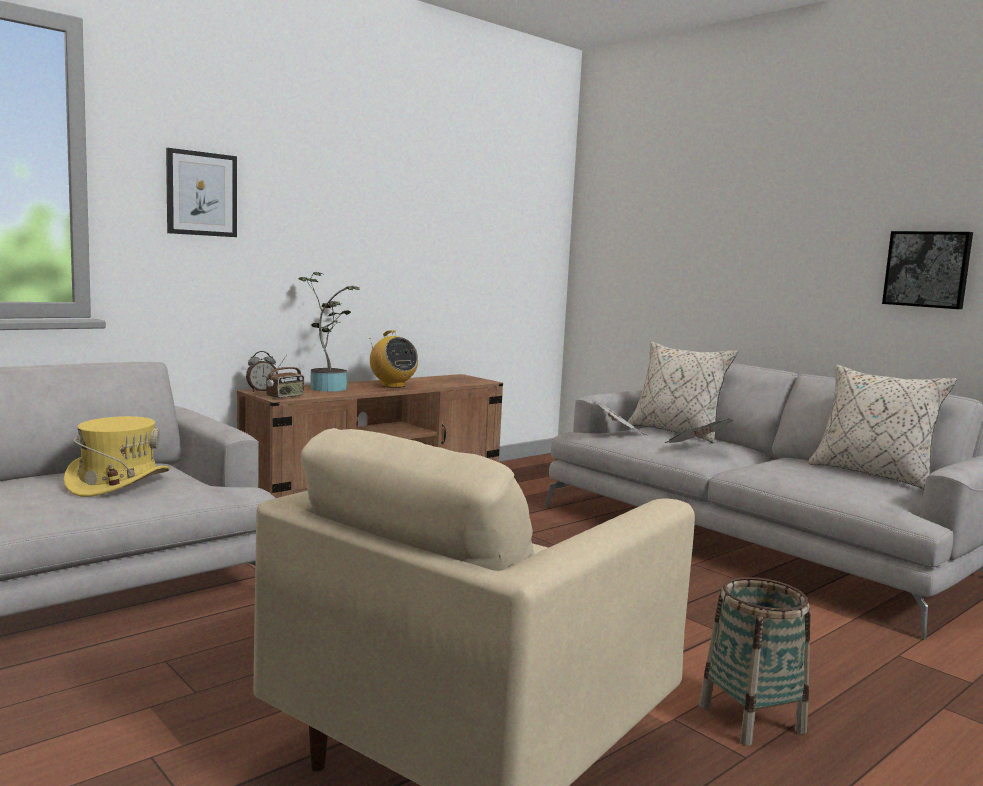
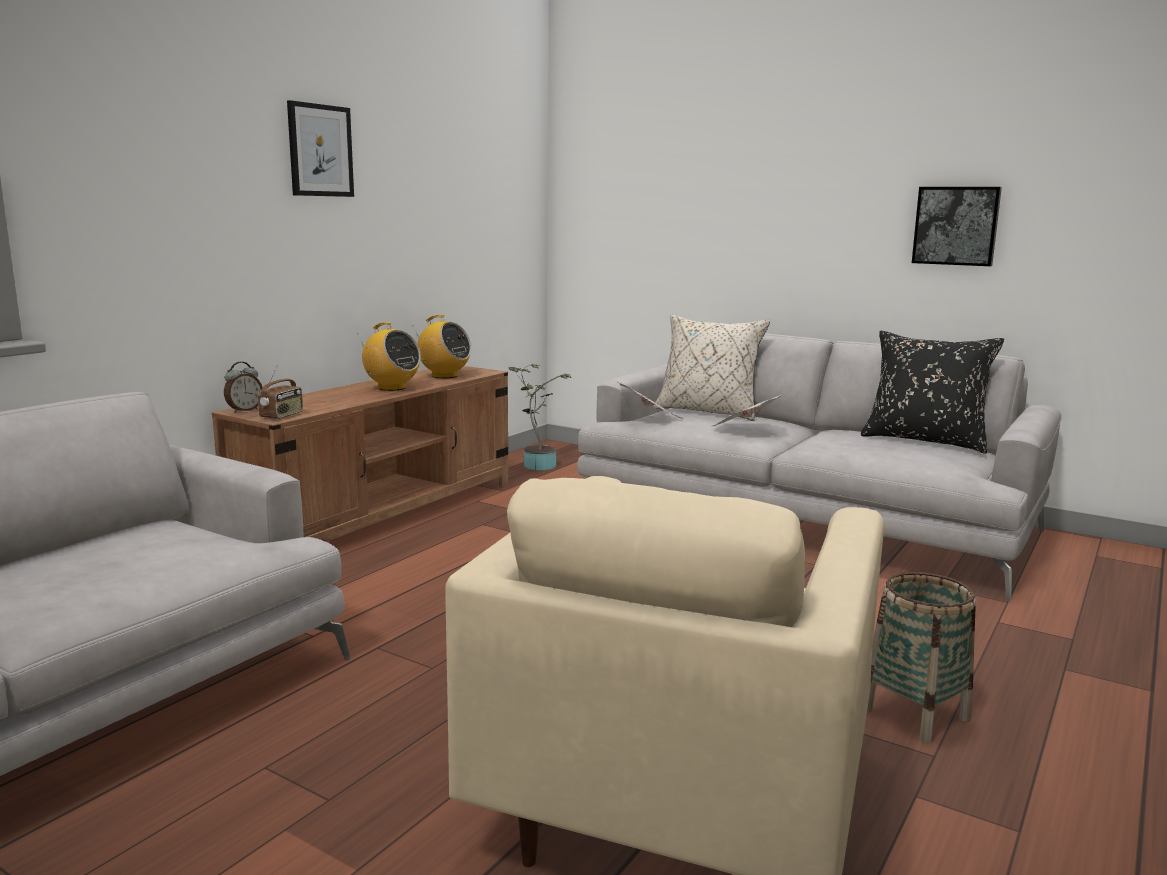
camera: 15 degrees left, 5 degrees up
(118, 483) = (139, 556): yellow hat -> none
(201, 194) = (145, 166): picture -> picture (320, 150)
(328, 387) = (320, 398): potted plant -> potted plant (538, 464)
(445, 381) = (444, 376): none -> radio
(872, 474) = (925, 441): beige pillow -> black pillow

